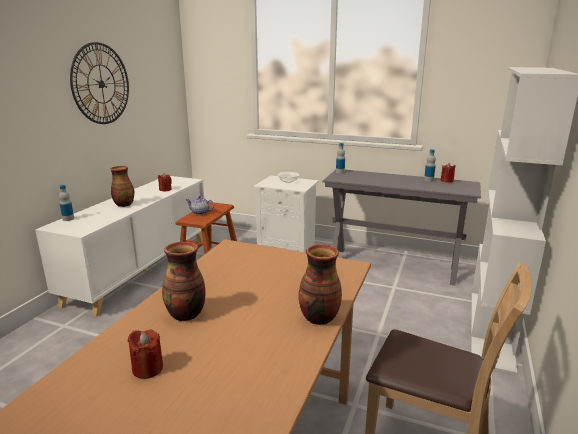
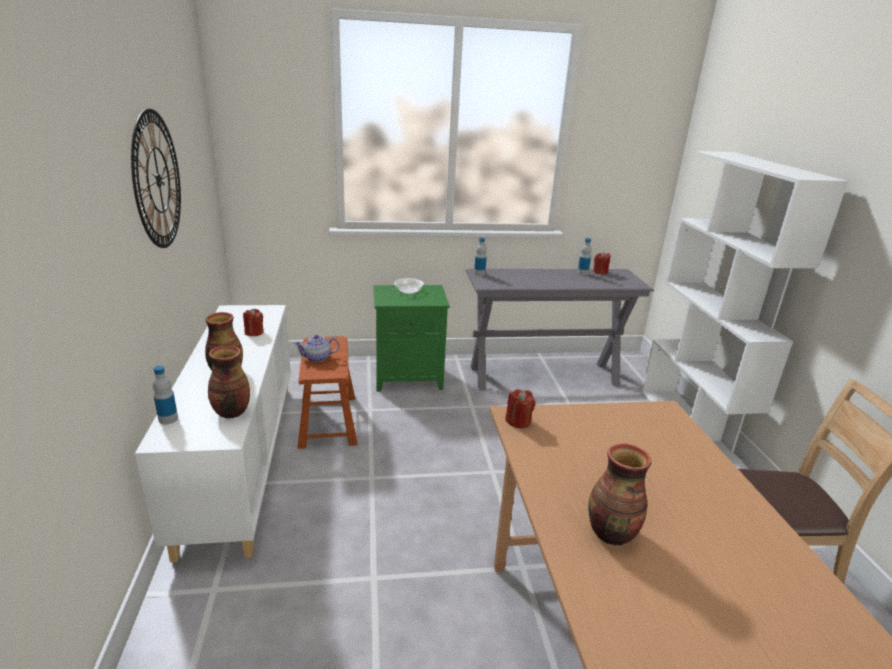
camera: 30 degrees left, 5 degrees up
(147, 368) = (684, 625): red candle -> red candle (518, 421)
(288, 247) = (409, 377): white nightstand -> green nightstand
(318, 318) = (731, 488): vase -> vase (231, 412)

